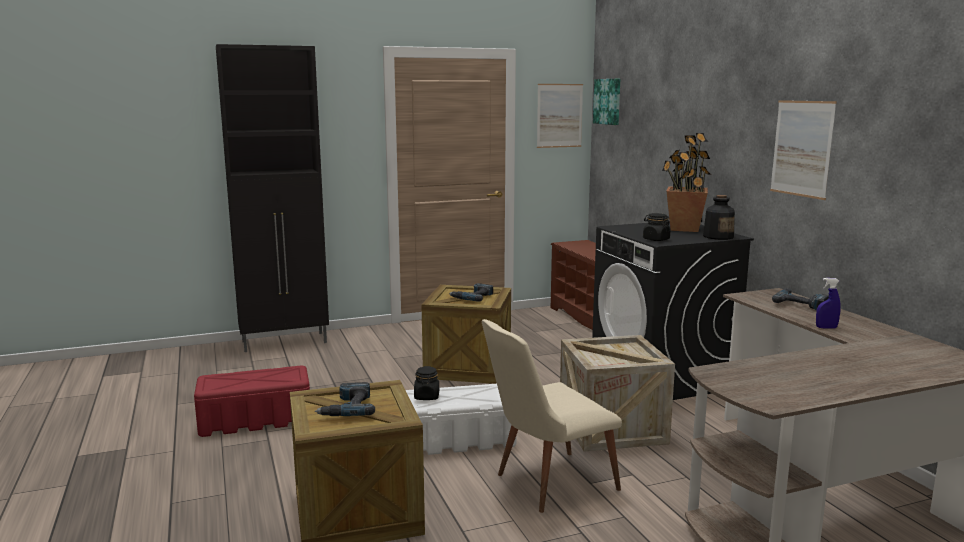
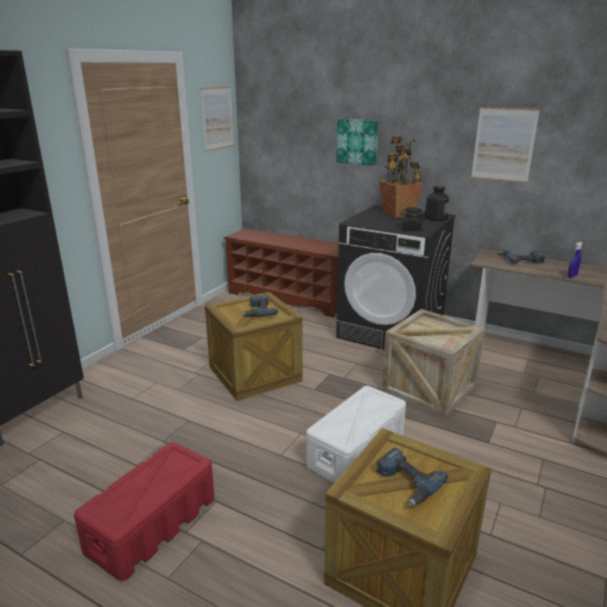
camera: 40 degrees left, 10 degrees up
(427, 396) = (339, 426): black jar -> none
(545, 483) = (467, 458): beige chair -> none
(608, 101) = (261, 103): picture -> picture (357, 141)

